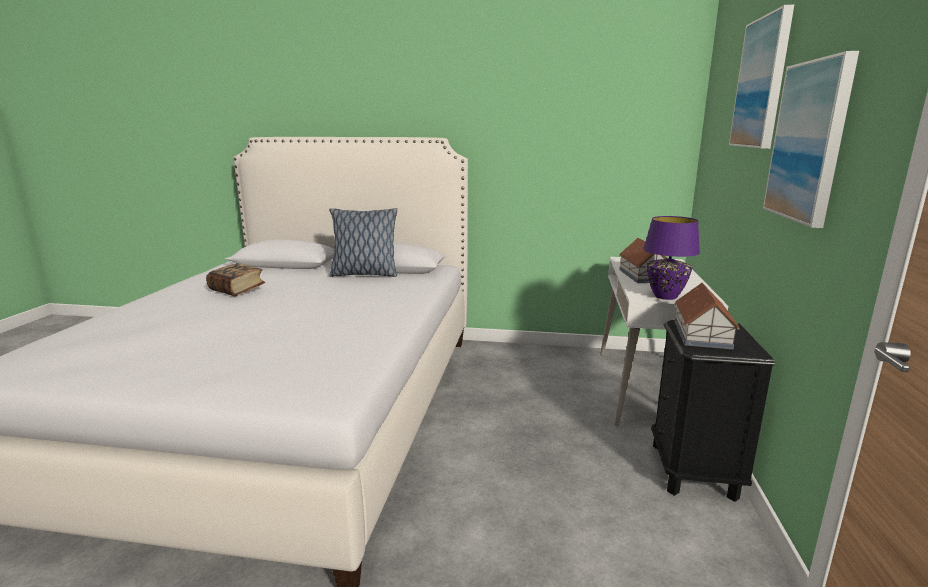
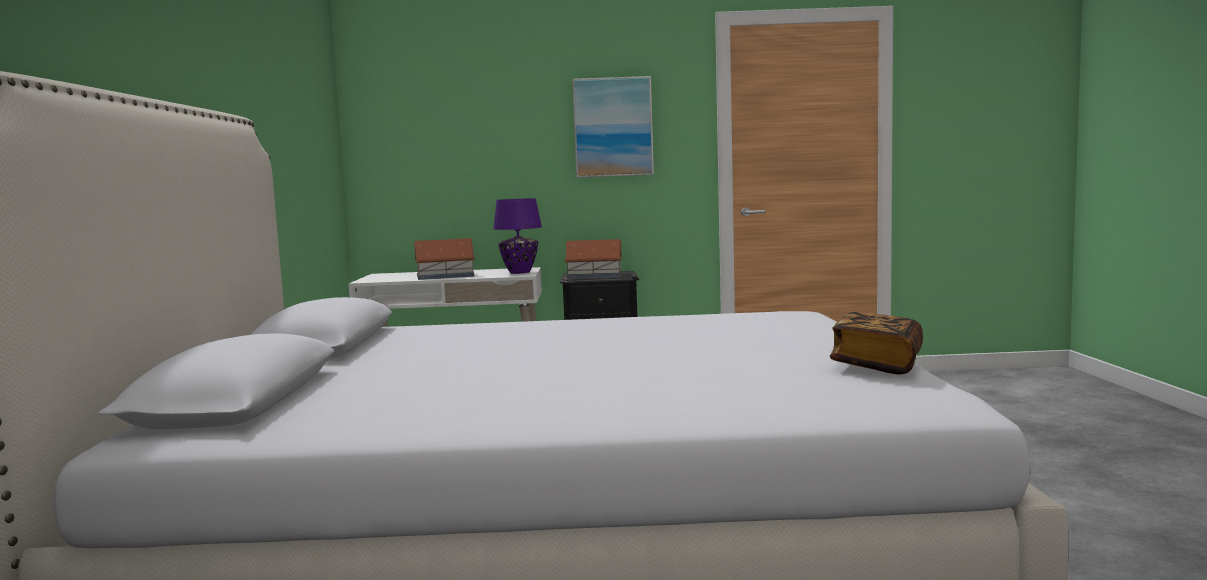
camera: 100 degrees left, 10 degrees down
(237, 290) = (489, 381): book -> book (877, 364)
(364, 274) = (372, 348): pillow -> none
(762, 83) = (510, 88): picture -> none

